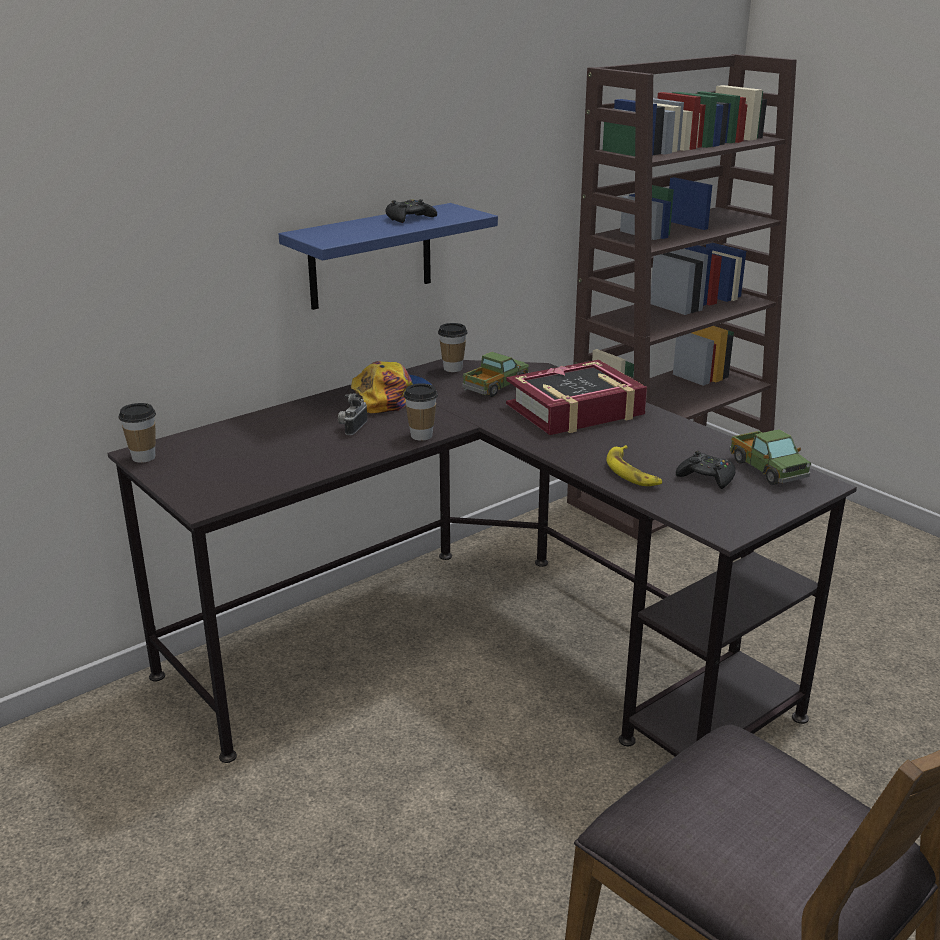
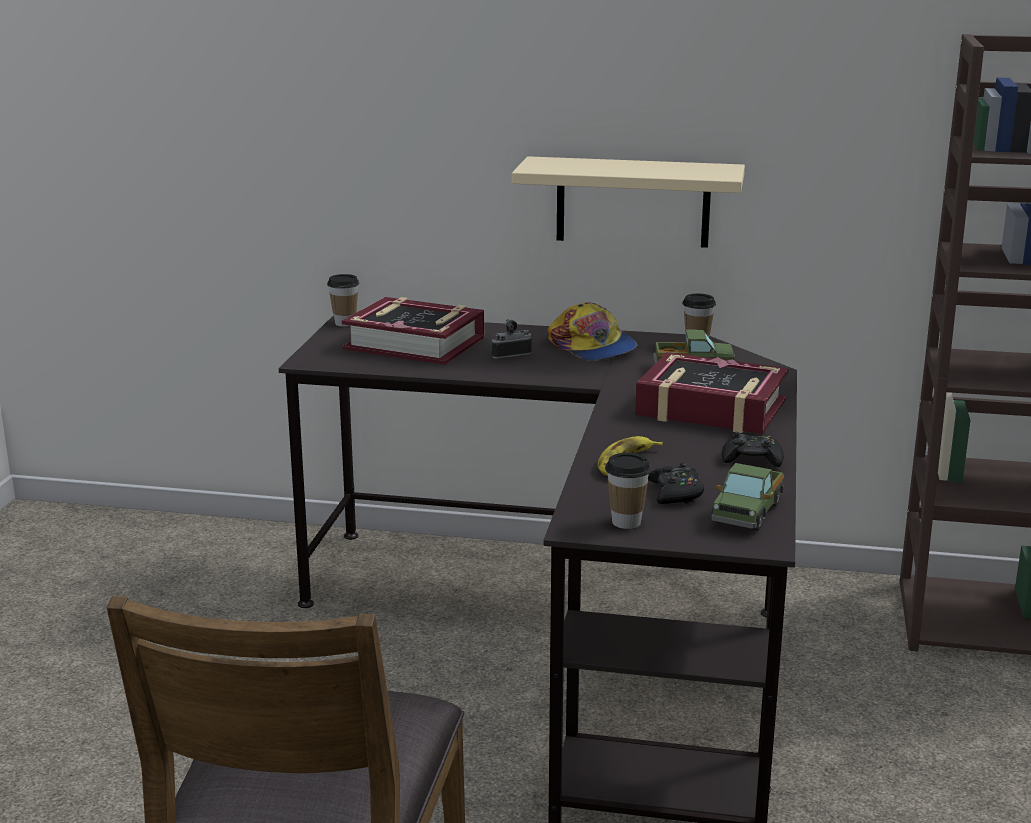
camera: 50 degrees right, 5 degrees down
(255, 450) = (415, 343): none -> book
(370, 256) = (633, 202): blue shelf -> beige shelf
(393, 397) = (592, 347): cap -> cap turned 45 degrees clockwise
(409, 218) = (656, 167): black game controller -> black game controller (752, 459)
(421, 436) = (541, 378): cup -> cup (626, 522)

